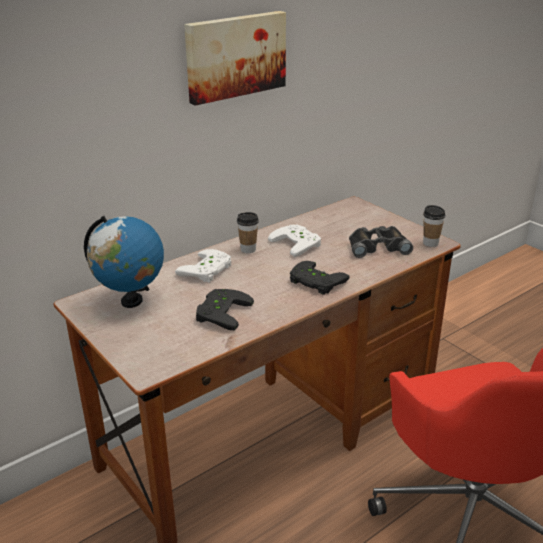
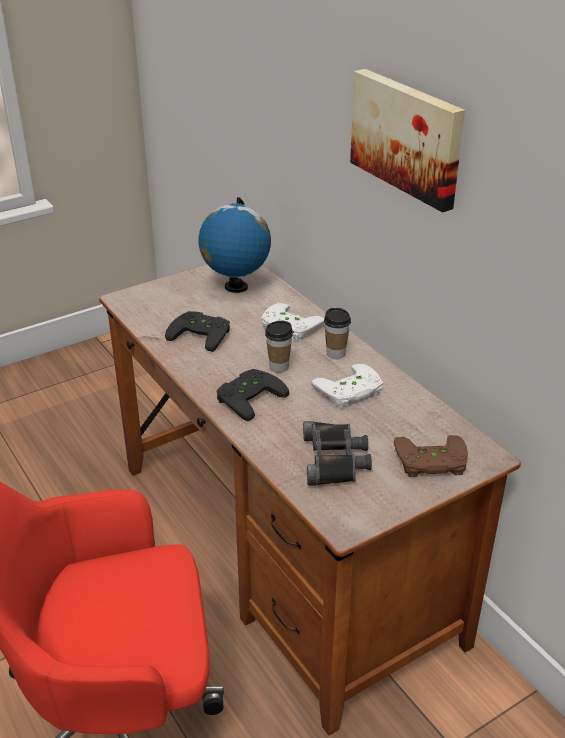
camera: 95 degrees right, 5 degrees up
(367, 218) = (431, 463): none -> brown game controller
(430, 243) = (342, 516): cup -> cup (279, 367)

